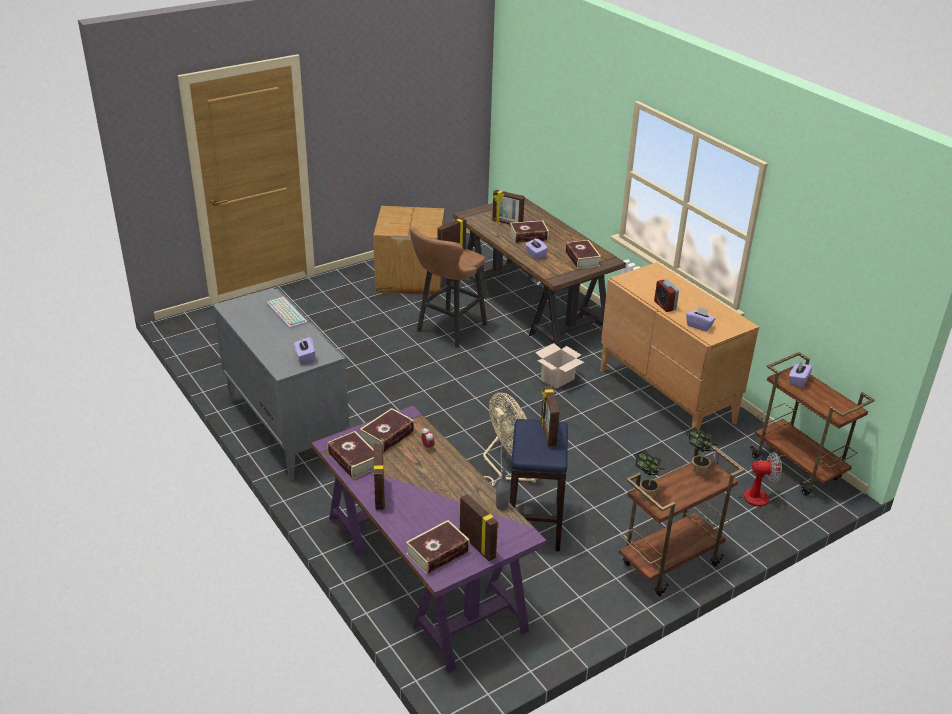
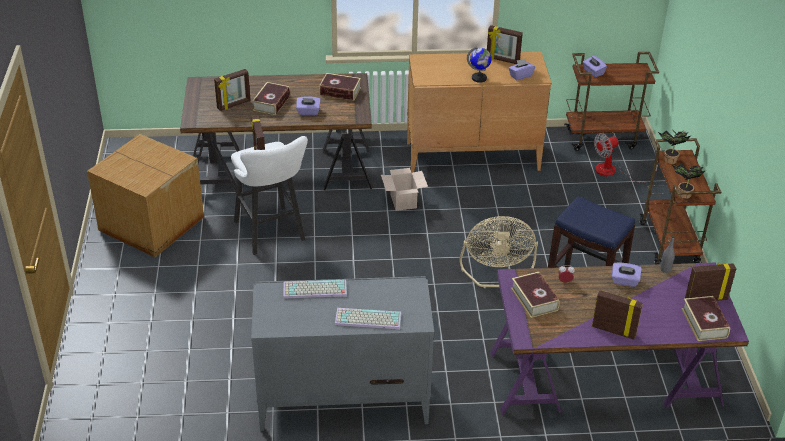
camera: 60 degrees left, 5 degrees up
(268, 346) = (367, 320): none -> keyboard
(305, 357) = (407, 301): purple tissue box -> purple tissue box (624, 281)
(354, 460) = (557, 331): book -> none
(447, 331) = (272, 236): brown stool -> white stool
(548, 433) = (589, 210): picture frame -> picture frame (502, 60)
(665, 305) = (479, 78): alarm clock -> globe
(748, 492) = (613, 172): fan -> fan turned 150 degrees counterclockwise

